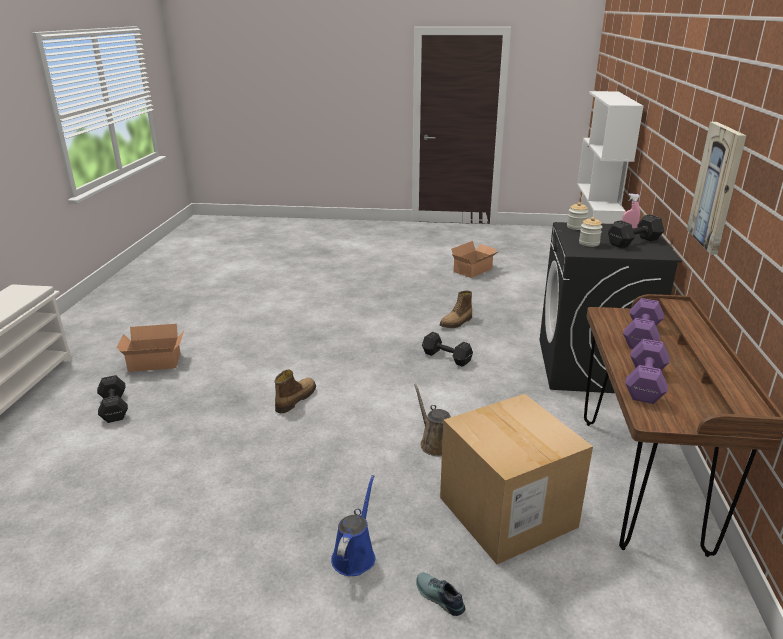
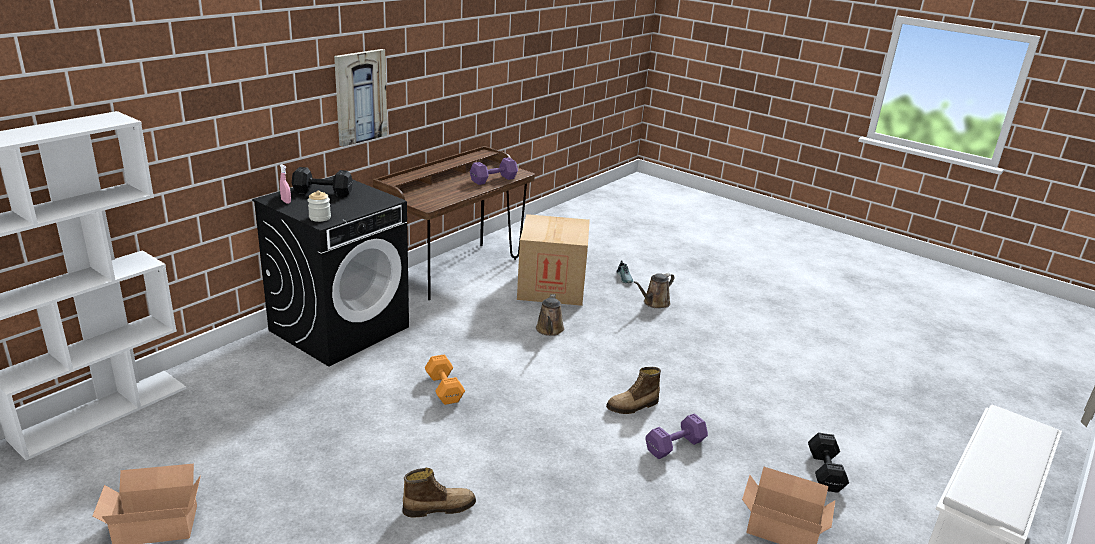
camera: 150 degrees left, 0 degrees up
(355, 554) = (654, 303): blue watering can -> brown watering can
(447, 358) = (444, 388): black dumbbell -> orange dumbbell
(456, 323) = (365, 426): boot -> boot (439, 507)
(589, 243) = (359, 202): jar -> none
(642, 336) = (439, 191): purple dumbbell -> purple dumbbell (673, 446)

